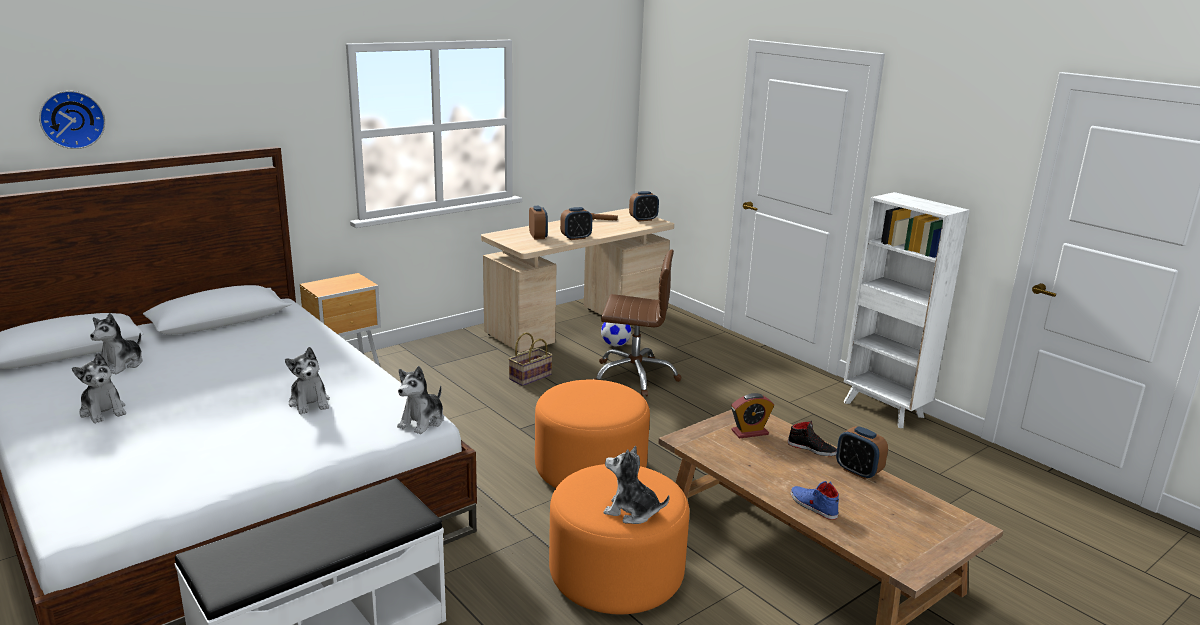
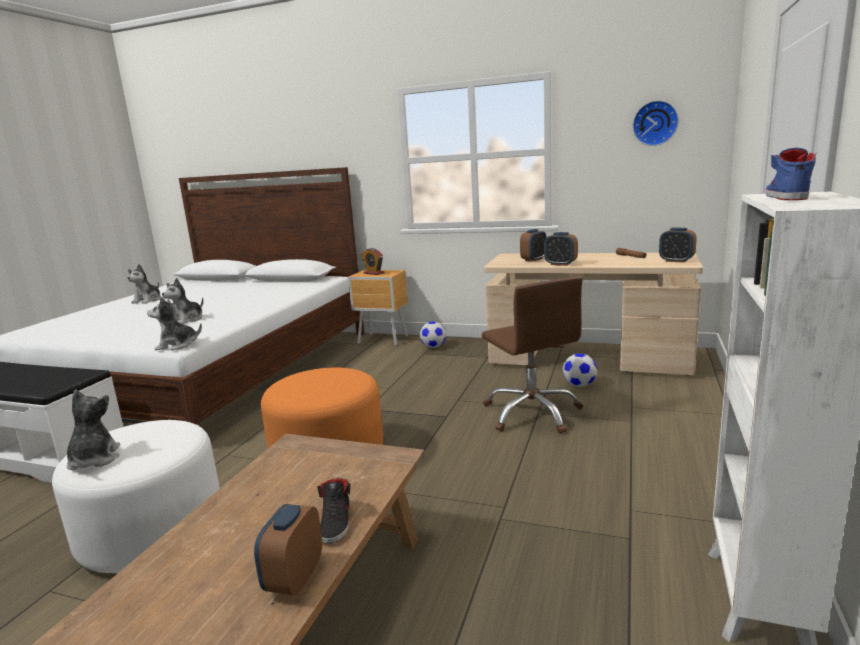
camera: 60 degrees right, 5 degrees down
(71, 119) = (243, 147): wall clock -> wall clock (655, 123)
(121, 365) = (210, 287): plush toy -> none
(423, 357) = (433, 347): none -> football
(530, 378) = (457, 382): basket -> none
(616, 574) = (153, 531): orange ottoman -> white ottoman
(749, 432) = (343, 471): alarm clock -> alarm clock (373, 273)
(813, 506) = (170, 566): blue shoe -> blue shoe (785, 196)

